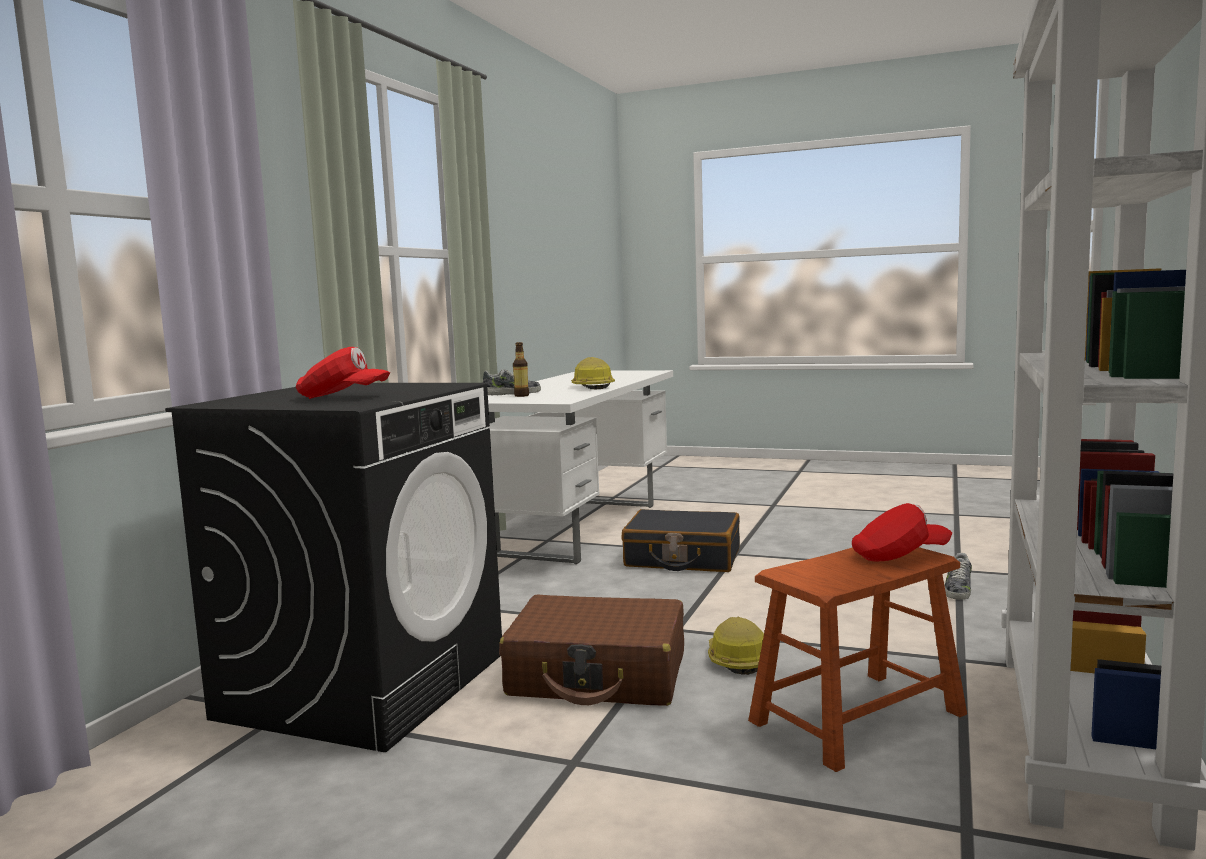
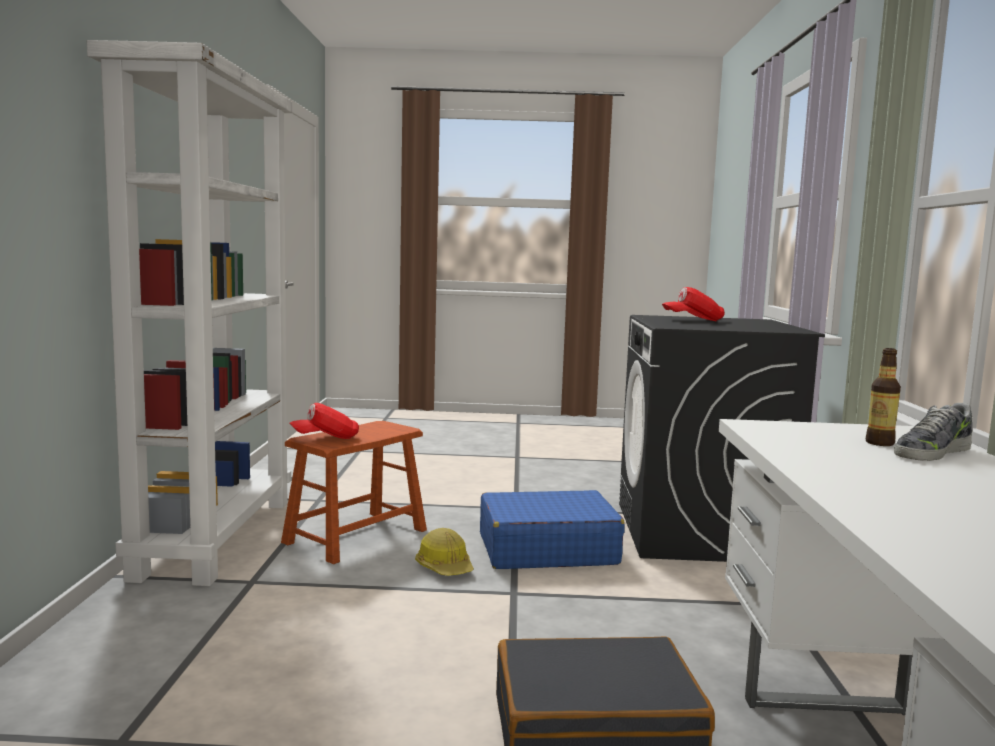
camera: 160 degrees right, 0 degrees up
(591, 387) = (859, 480): hard hat -> none
(598, 675) = (546, 549): brown suitcase -> blue suitcase
(958, 589) = (167, 686): shoe -> none

